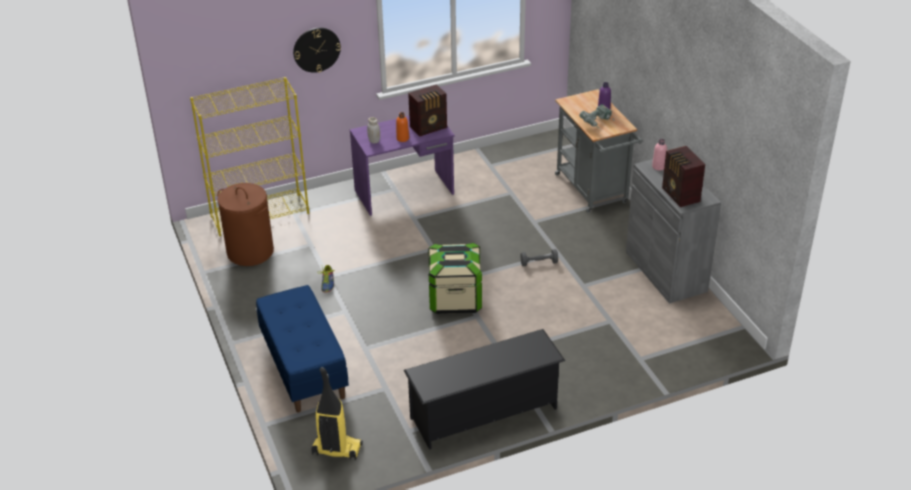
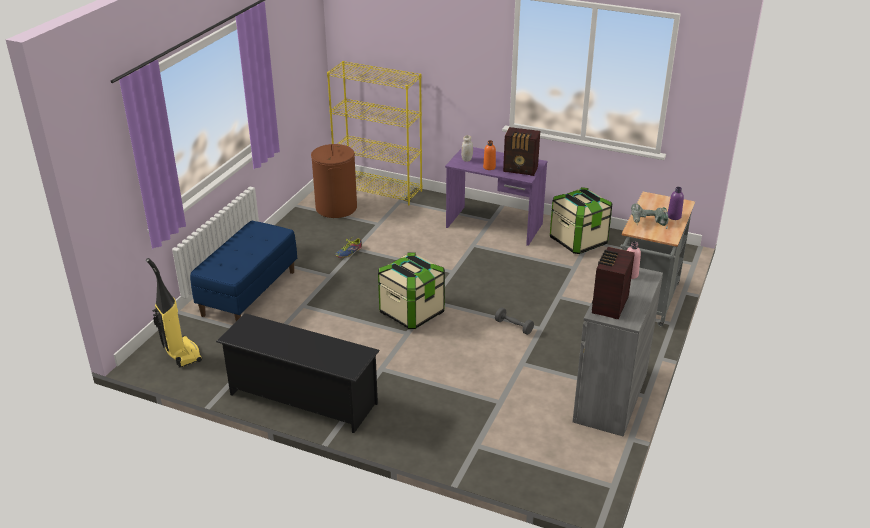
camera: 45 degrees right, 5 degrees down
(316, 49) = (453, 59): wall clock -> none
(482, 169) = (578, 241): none -> storage box

